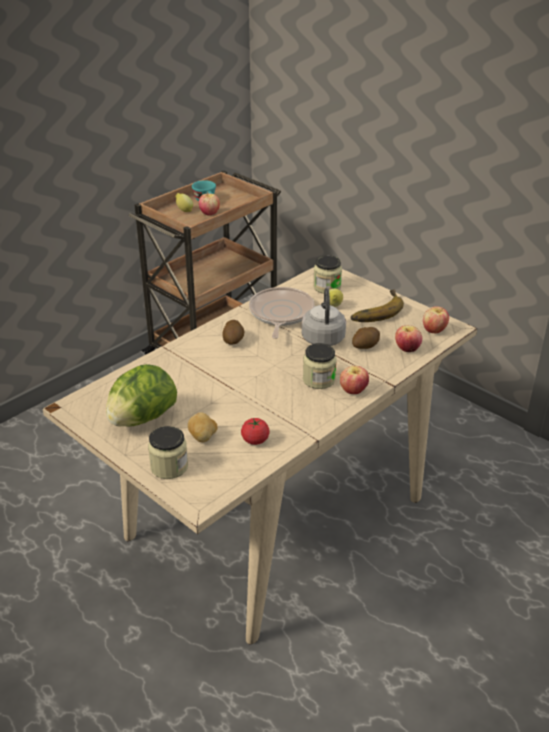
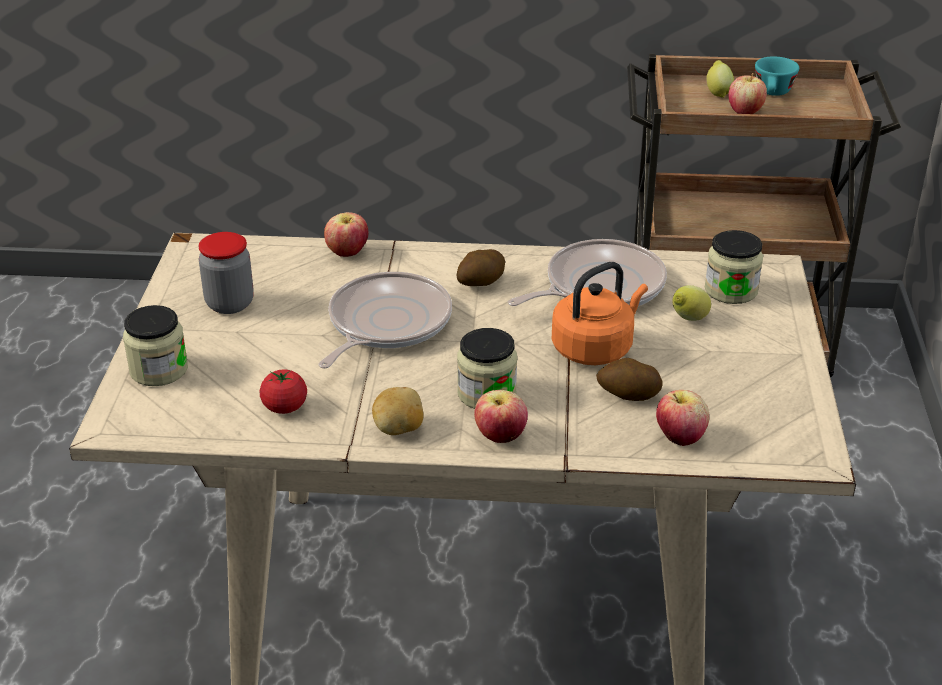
camera: 50 degrees right, 0 degrees up
(142, 419) = (229, 304): lettuce -> jar
(203, 437) = (243, 365): potato -> potato (399, 429)
(228, 381) = (385, 324): none -> frying pan
(323, 337) = (595, 348): grey kettle -> orange kettle
(374, 310) = (739, 359): banana -> none
(434, 330) = (774, 441): apple -> apple (347, 253)

